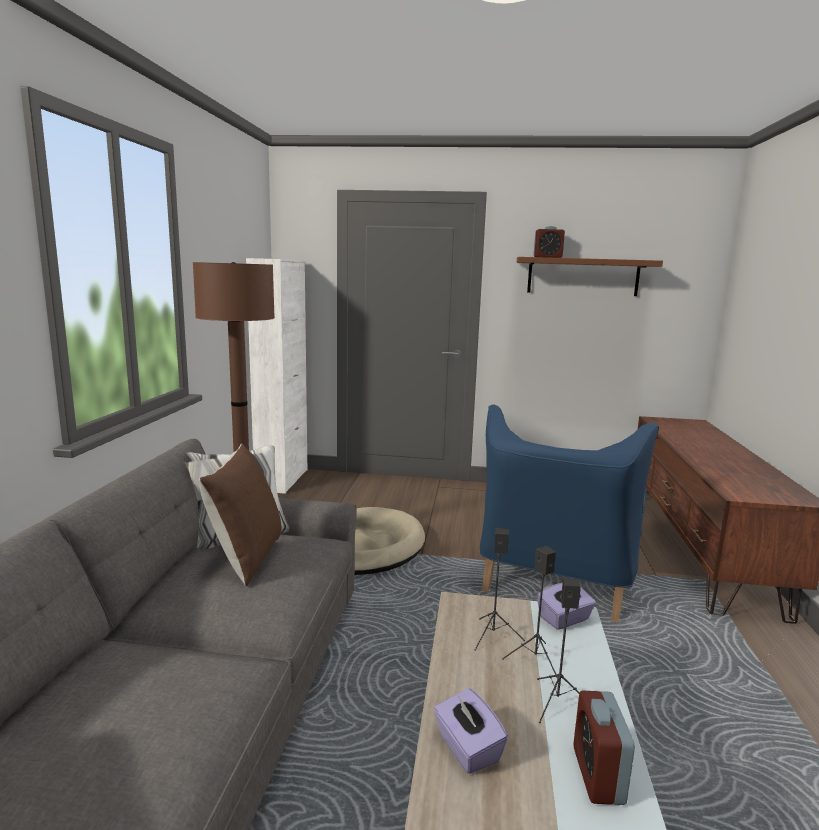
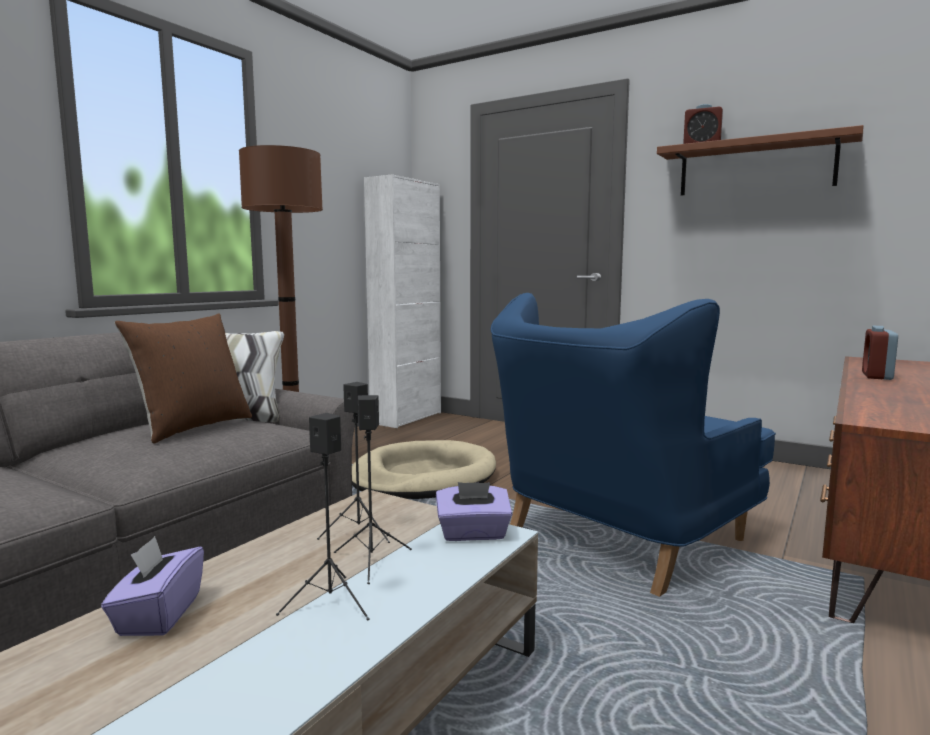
camera: 25 degrees right, 5 degrees down
(598, 775) = (257, 682): alarm clock -> alarm clock (877, 376)

